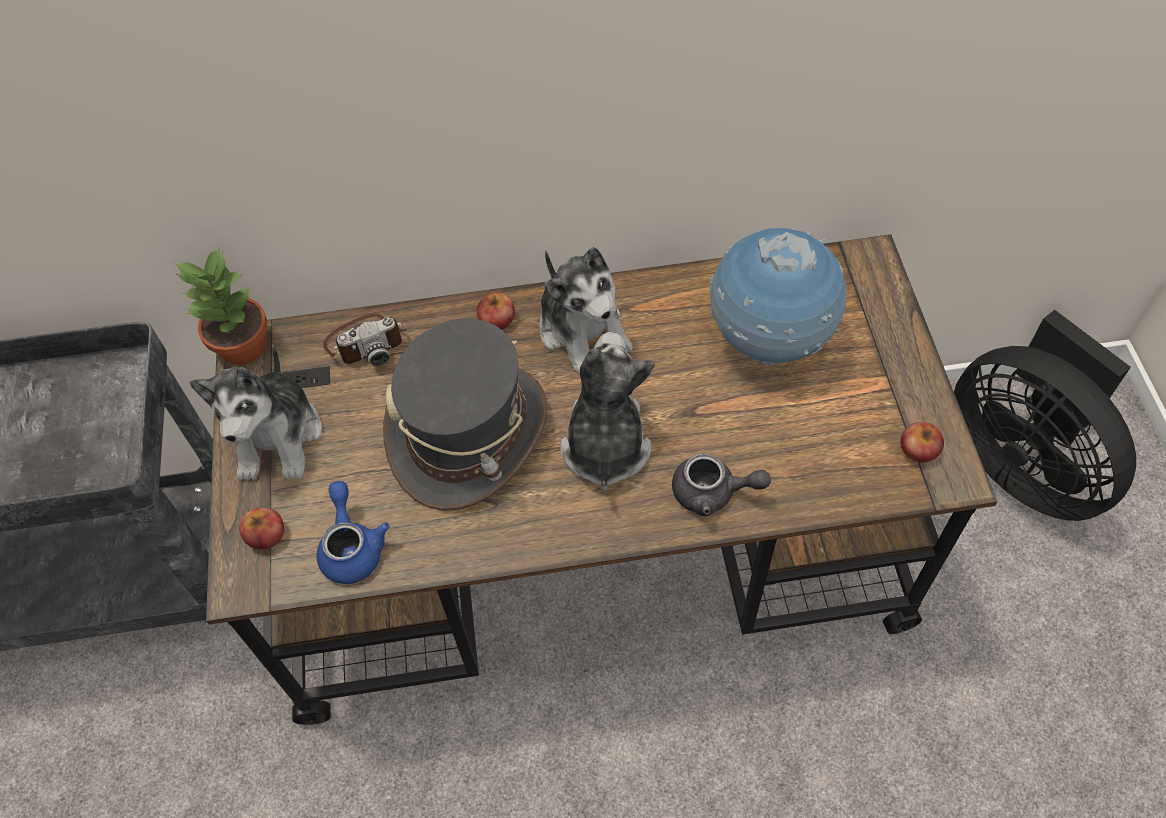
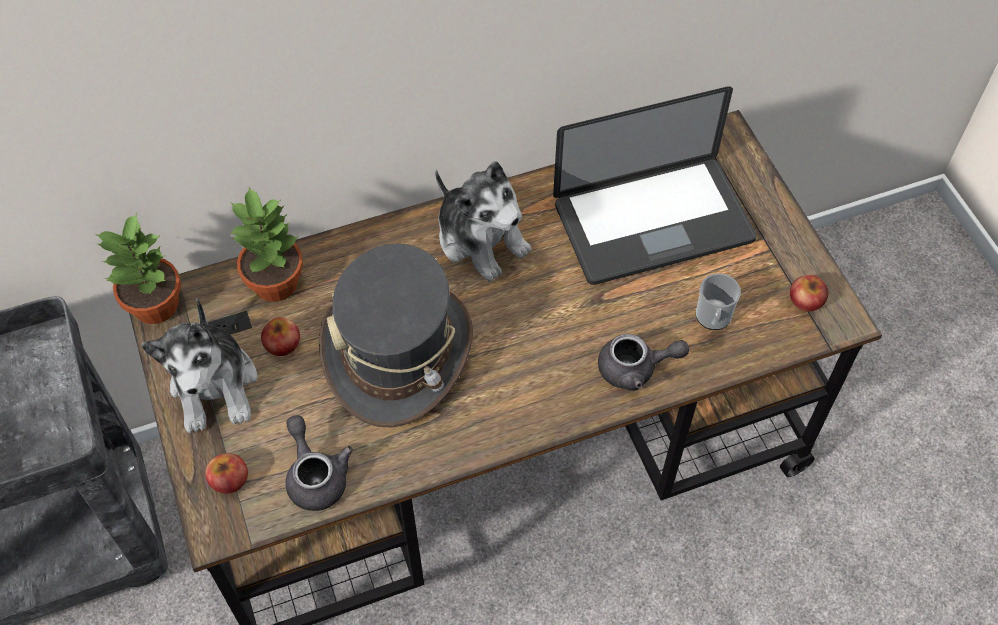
camera: 15 degrees left, 0 degrees up
(352, 547) = (316, 475): blue teapot -> grey teapot
(366, 342) = (276, 282): camera -> potted plant
(497, 320) = (397, 242): apple -> apple (282, 344)
(605, 445) = (528, 342): plush toy -> none
(769, 340) = (653, 222): globe -> laptop
(810, 453) = (713, 319): none -> mug
(1021, 462) = (871, 301): black fan -> none

